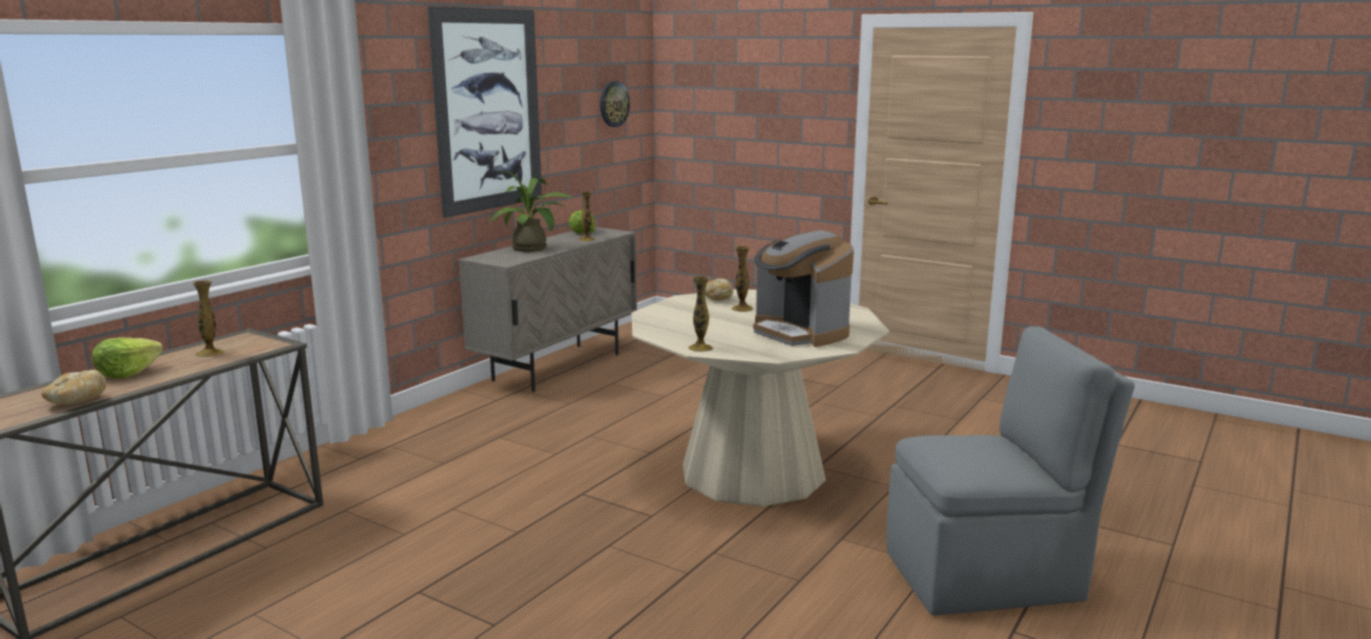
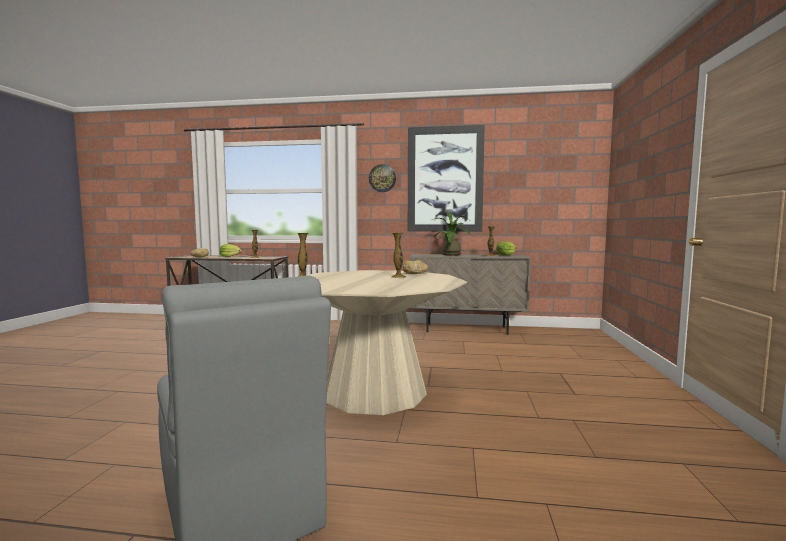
camera: 65 degrees right, 10 degrees down
(613, 104) = (559, 180): wall clock -> wall clock (382, 178)
(799, 333) = (355, 285): coffee machine -> none

